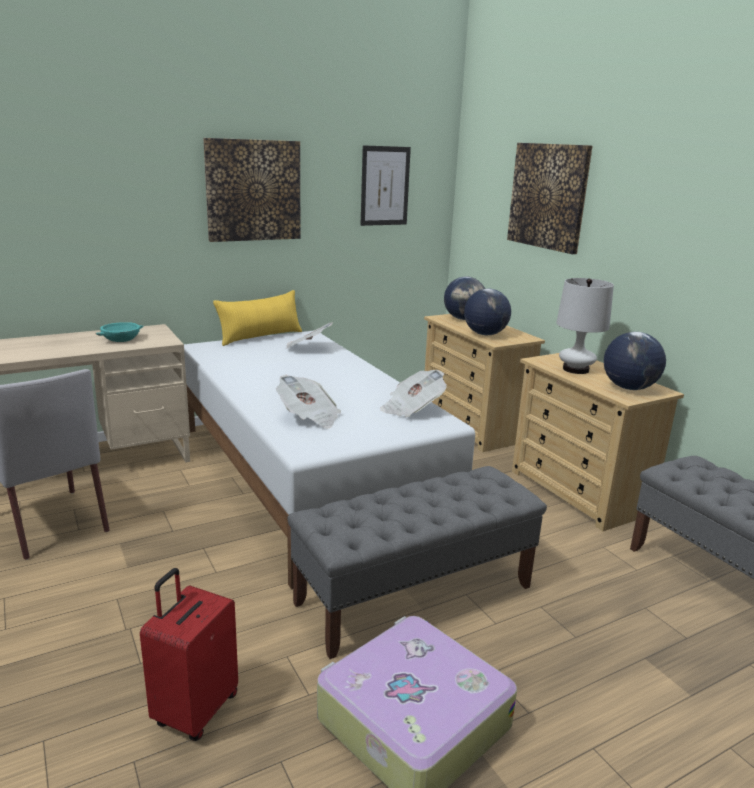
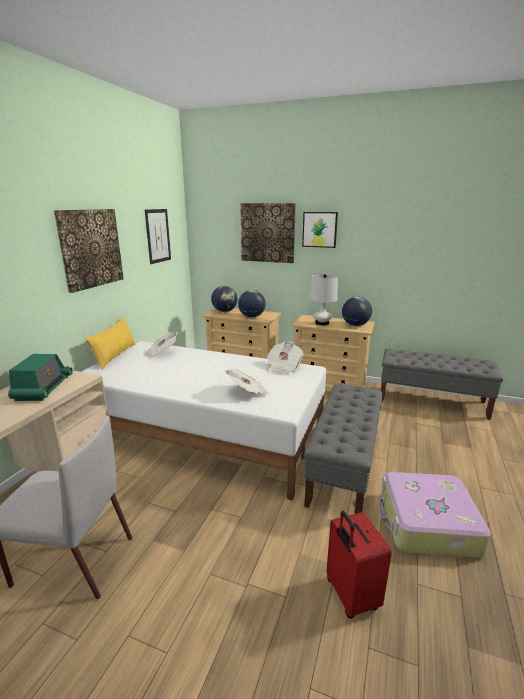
camera: 40 degrees left, 0 degrees up
(121, 339) = (43, 388): turquoise bowl -> radio
(622, 196) = (320, 229): none -> picture

